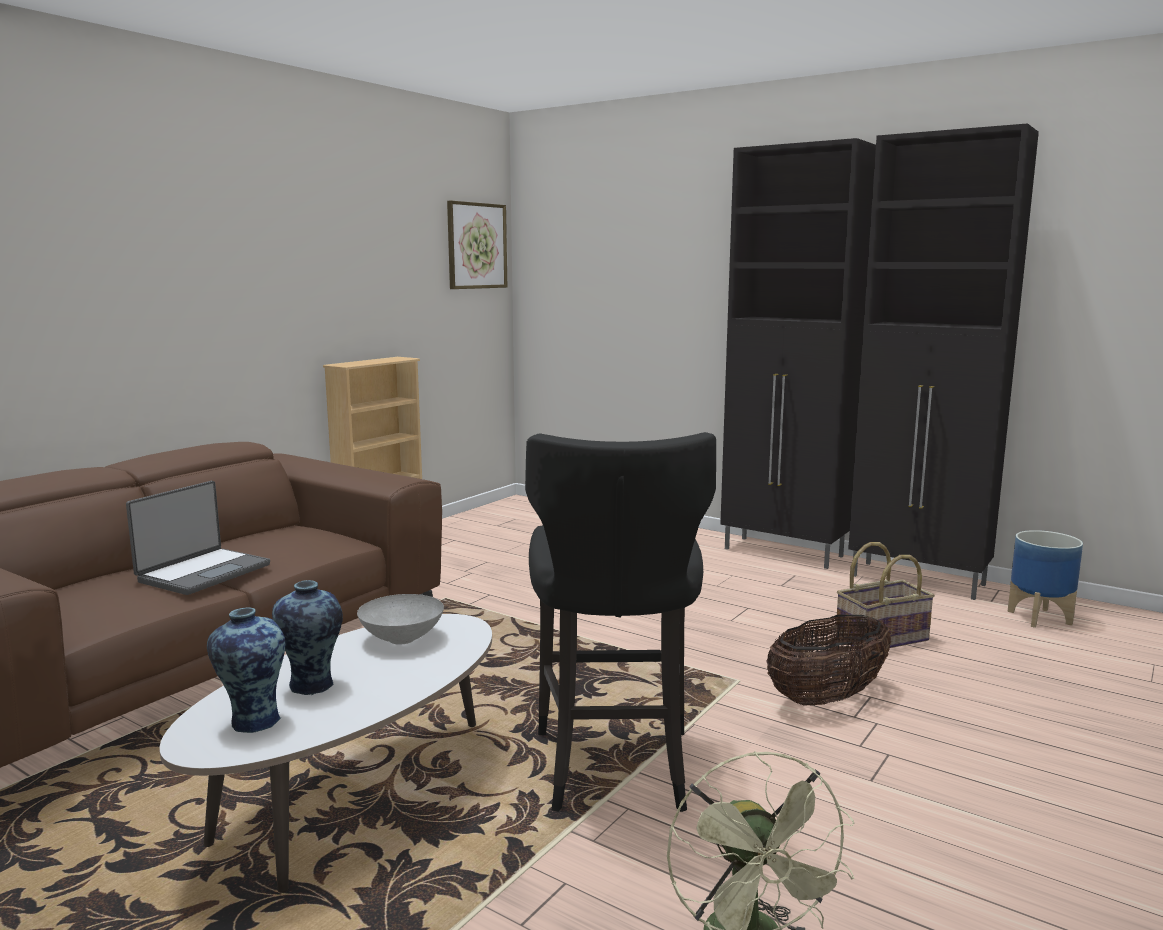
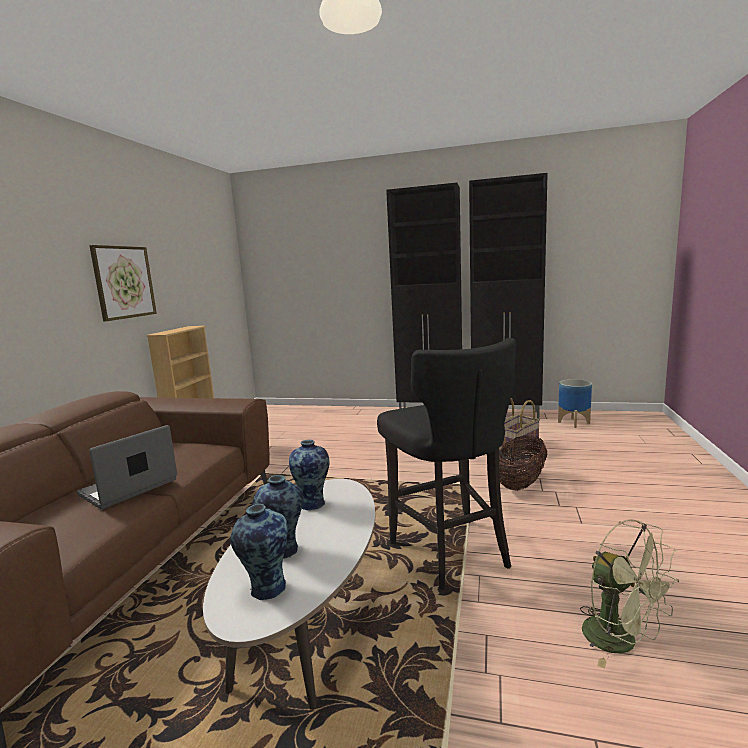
camera: 20 degrees left, 0 degrees up
(203, 573) = (129, 488): laptop -> laptop turned 150 degrees counterclockwise
(403, 639) = (313, 503): grey bowl -> vase
(476, 246) = (222, 254): picture -> picture (124, 282)

